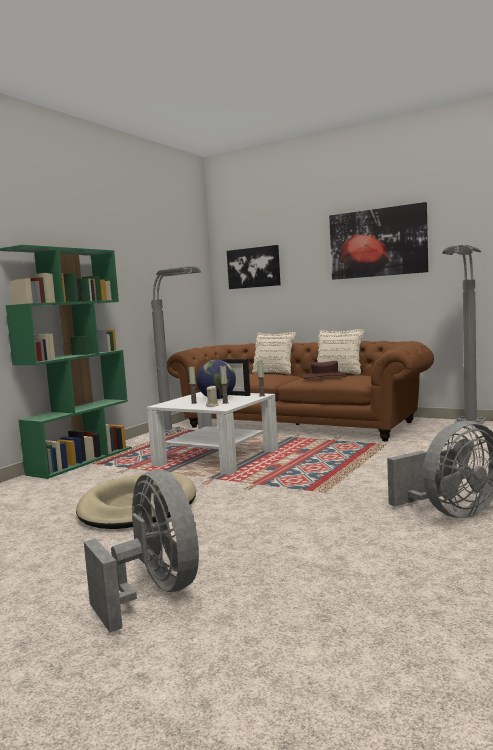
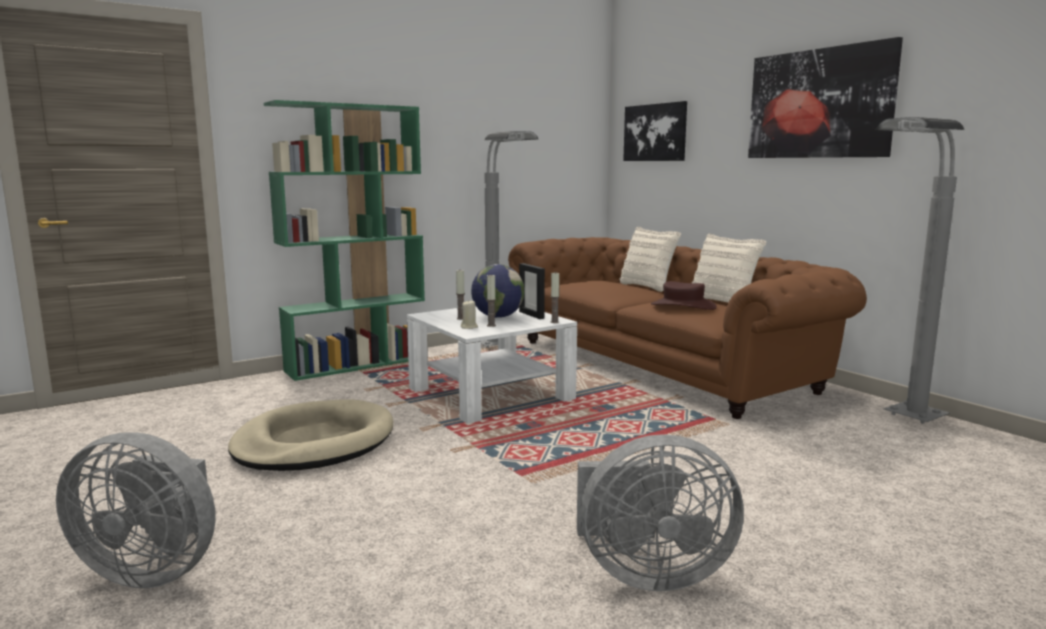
camera: 25 degrees right, 5 degrees up
(155, 593) = (154, 570): grey fan -> grey fan turned 105 degrees clockwise

